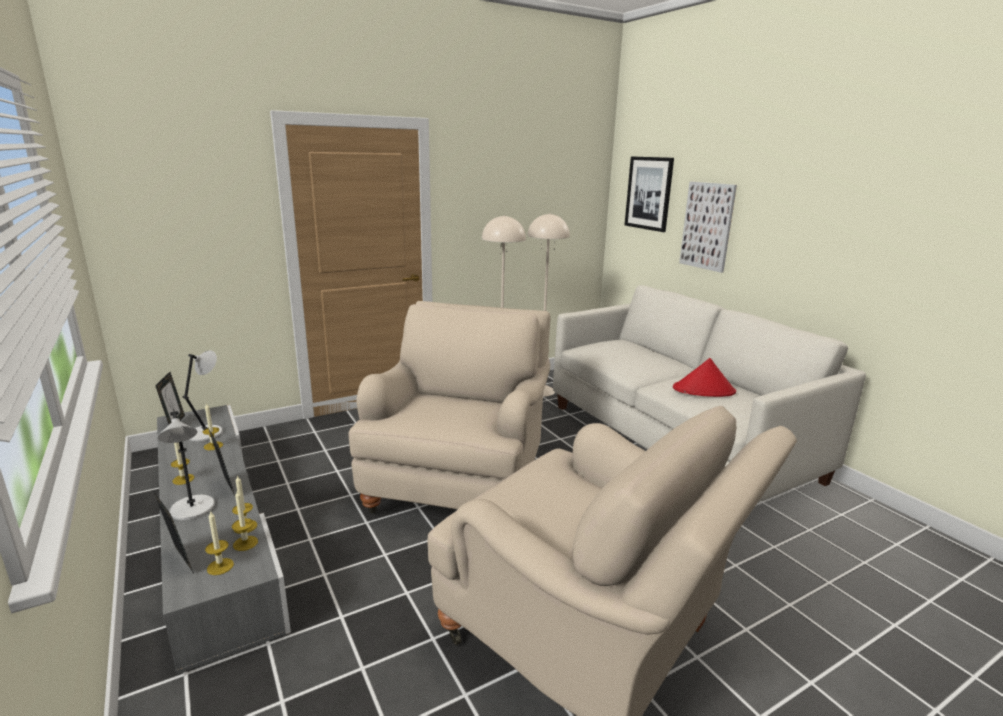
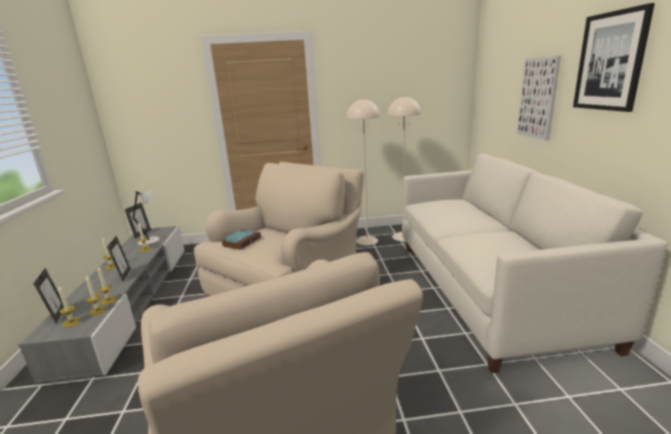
camera: 25 degrees right, 0 degrees up
(192, 510) = (96, 285): grey table lamp -> none
(422, 415) = (242, 241): none -> book
(649, 193) = (499, 75): picture -> picture (610, 61)
(704, 390) = (490, 245): red hat -> none

